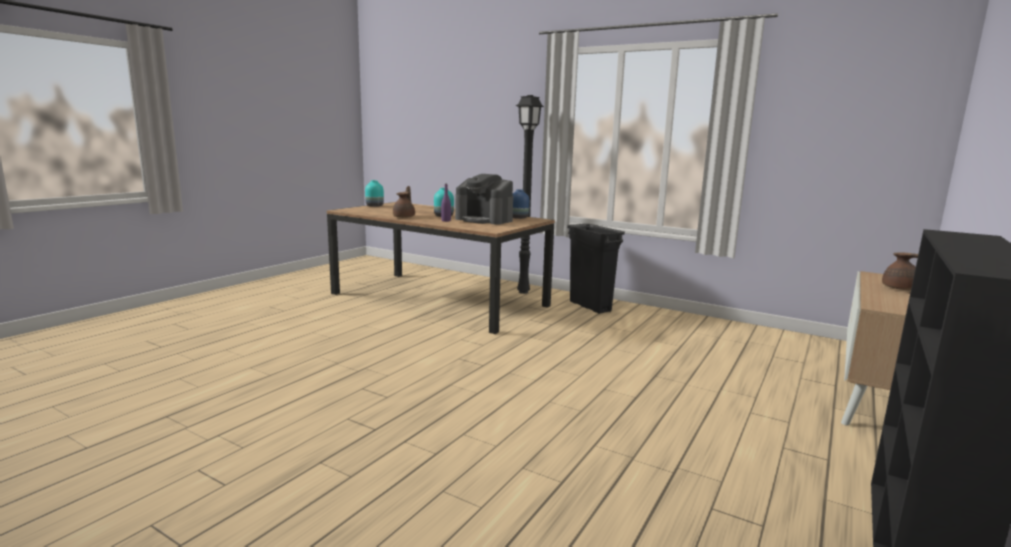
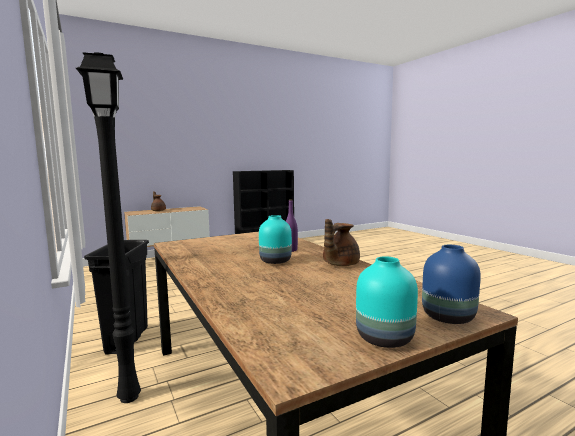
camera: 150 degrees left, 5 degrees down
(484, 220) = (238, 248): coffee machine -> none
(519, 218) = (182, 249): blue vase -> blue vase (446, 317)

